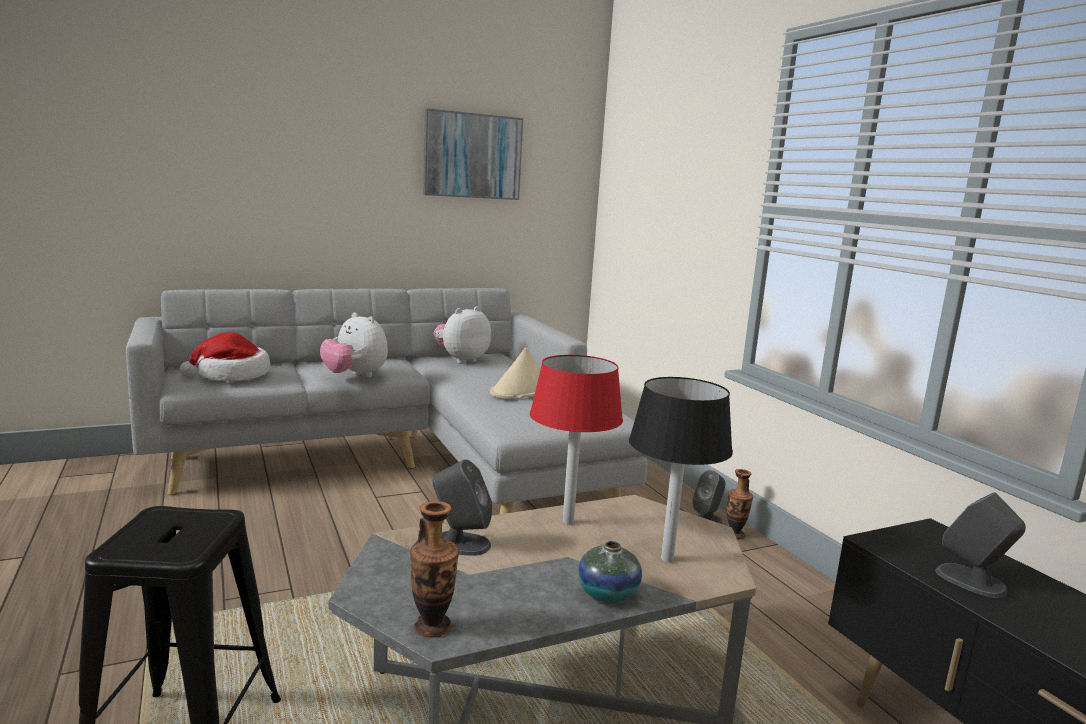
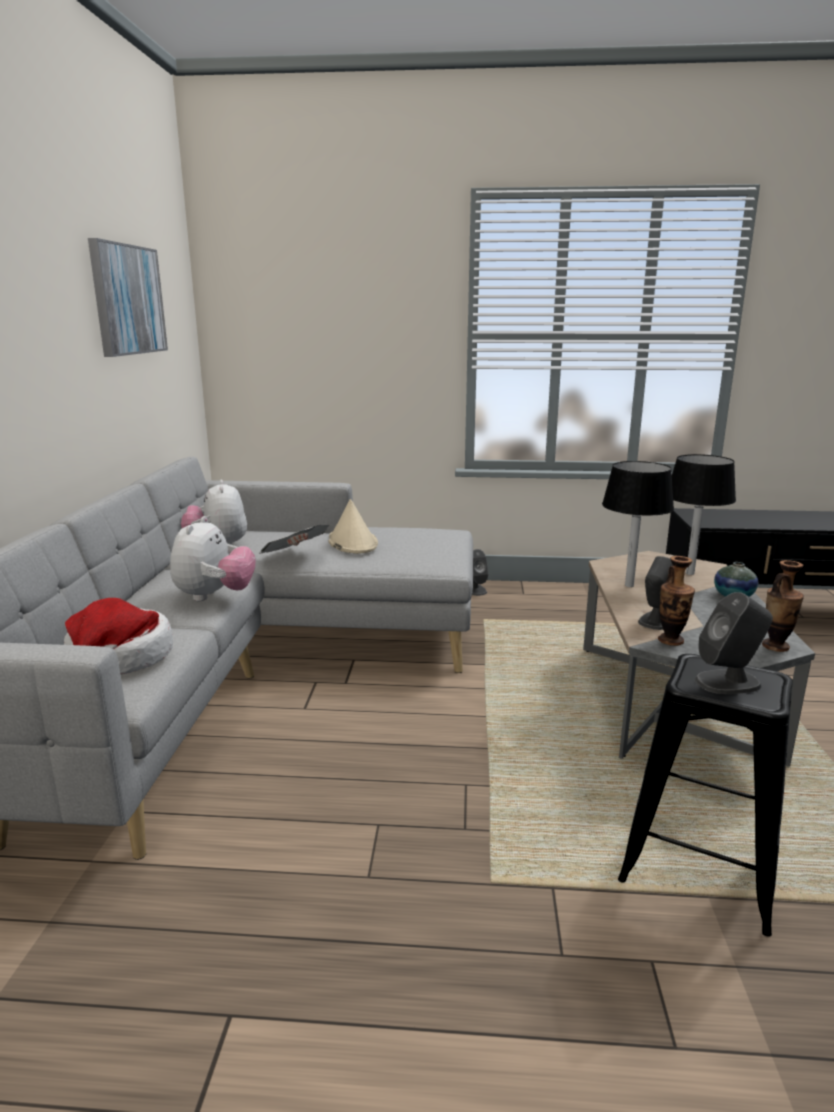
camera: 60 degrees left, 5 degrees up
(355, 376) = (214, 596): plush toy -> plush toy turned 60 degrees counterclockwise
(460, 381) = (294, 558): none -> newspaper
(567, 522) = (629, 585): red table lamp -> black table lamp
(734, 534) = (500, 588): vase -> vase (671, 640)
(971, 581) = (745, 521): grey speaker -> grey speaker (728, 682)

